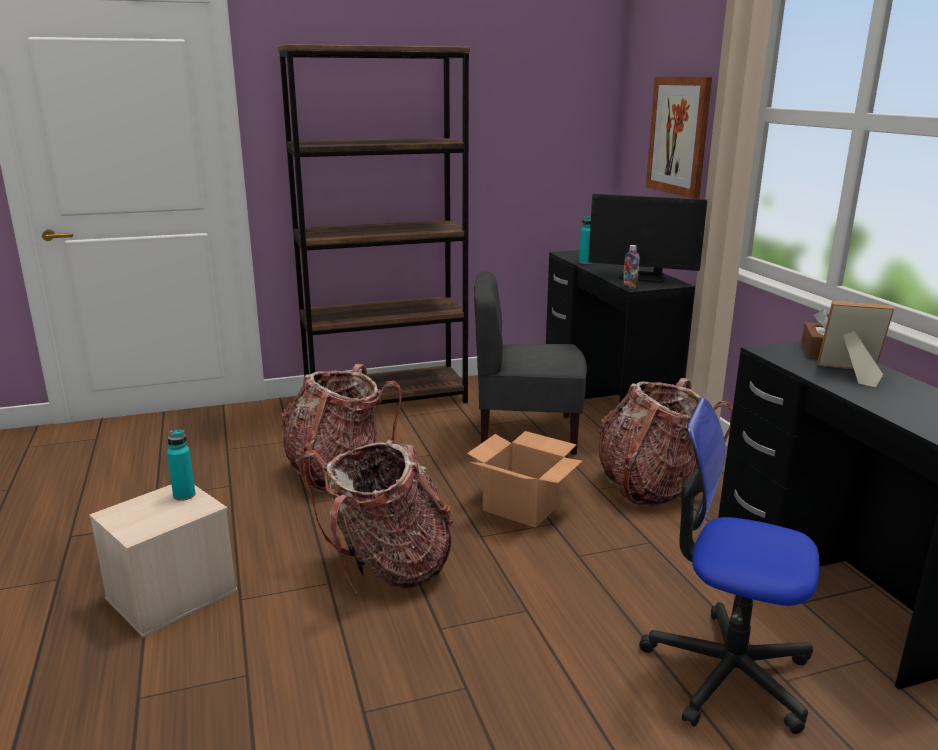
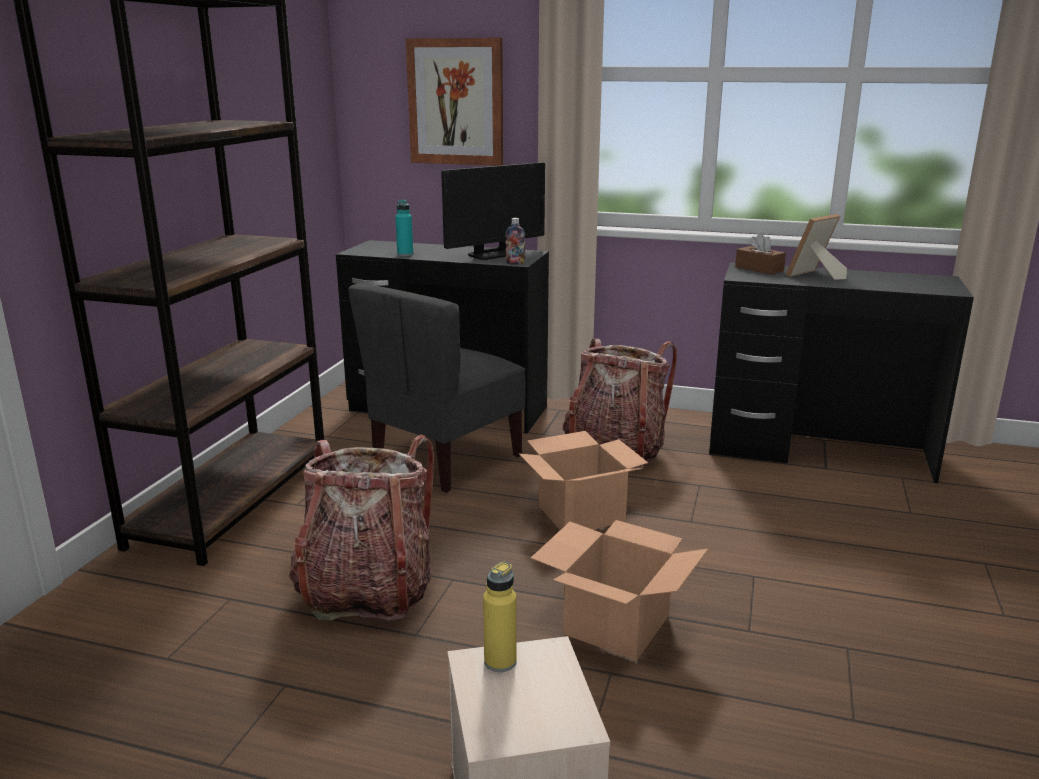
camera: 55 degrees left, 0 degrees up
(184, 495) = (500, 662): turquoise bottle -> yellow bottle
(387, 568) = (617, 626): backpack -> cardboard box
(727, 672) = (890, 528): office chair -> none

